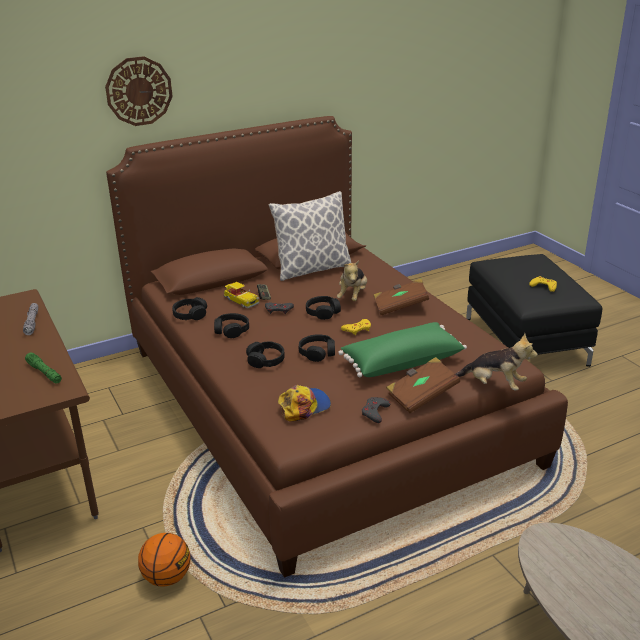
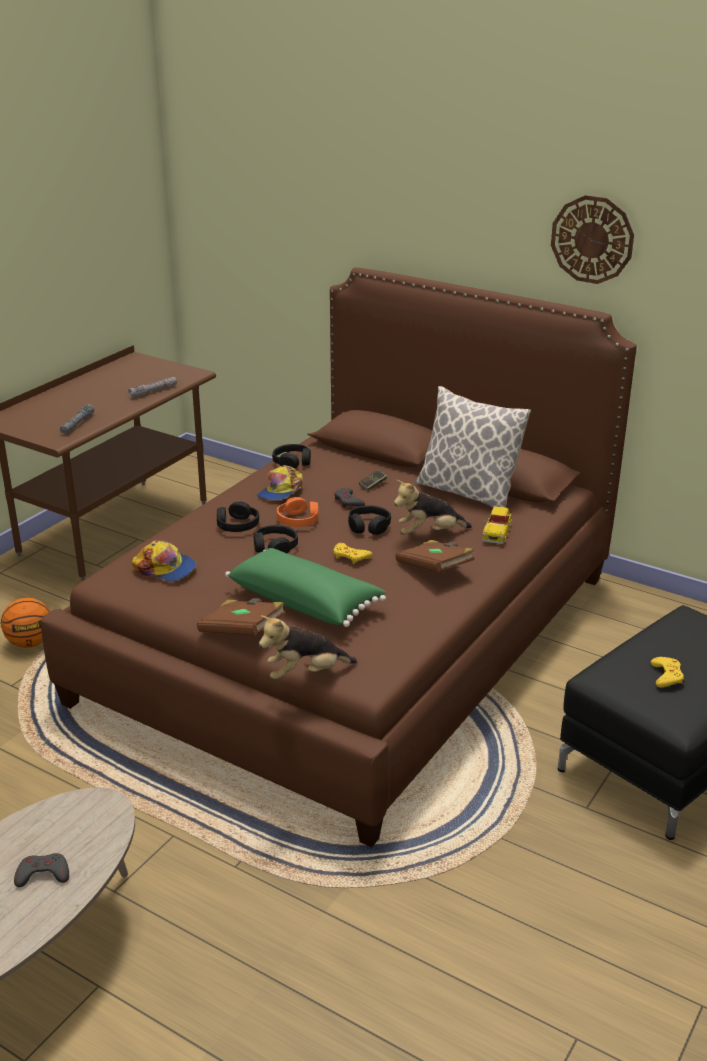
camera: 60 degrees right, 0 degrees up
(44, 373) = (77, 424): green flashlight -> grey flashlight
(139, 91) = (387, 209): wall clock -> wall clock (592, 239)
(231, 330) = (281, 491): black headphones -> cap
(241, 301) = (347, 477): toy car -> toy car (497, 532)
(285, 335) = (298, 520): none -> orange headphones
(375, 412) = (187, 611): grey game controller -> grey game controller (43, 874)
(494, 385) = (305, 674): plush toy -> plush toy turned 75 degrees clockwise

